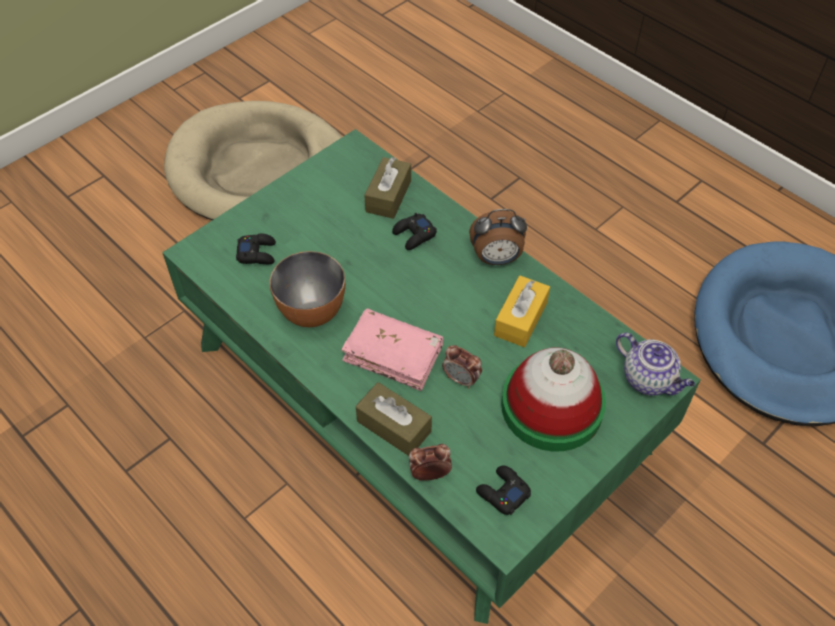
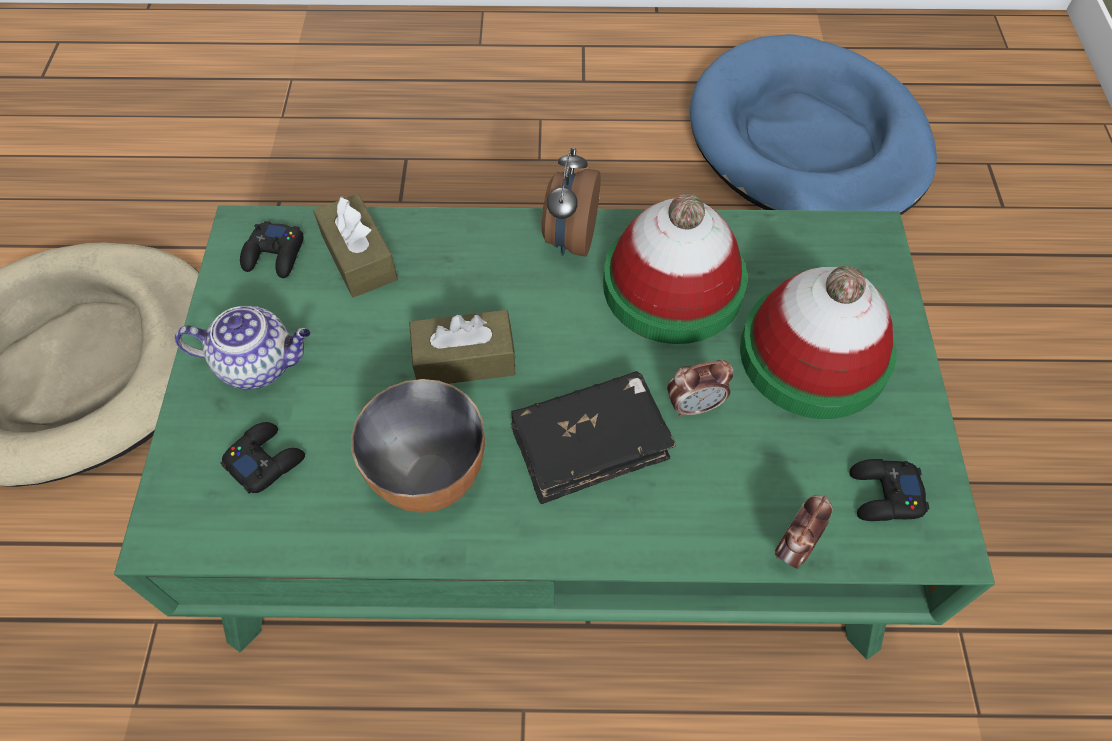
camera: 45 degrees left, 5 degrees up
(393, 355) = (590, 444): pink book -> black book
(394, 426) = (691, 529): brown tissue box -> brown tissue box (464, 360)
(414, 235) = (445, 281): black game controller -> black game controller (275, 255)
(496, 259) = (569, 238): alarm clock -> alarm clock turned 150 degrees clockwise
(520, 319) = (672, 285): yellow tissue box -> hat
(649, 379) = (861, 248): teapot -> teapot (259, 364)

